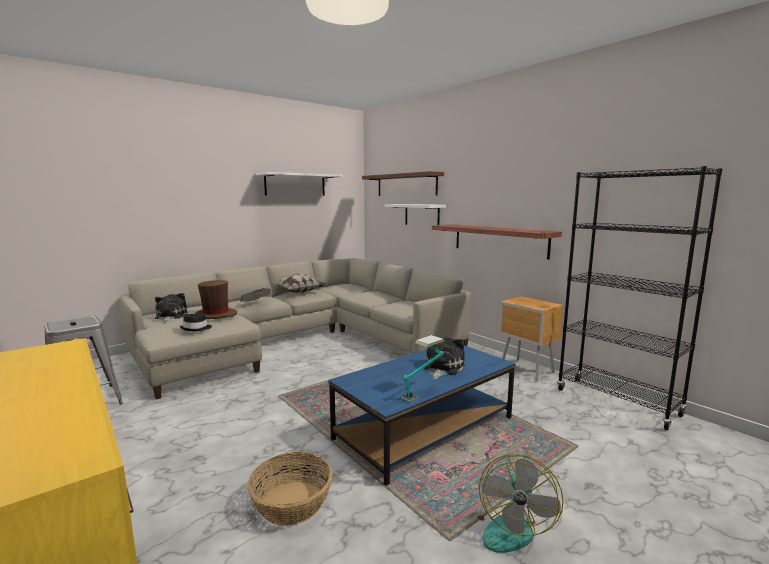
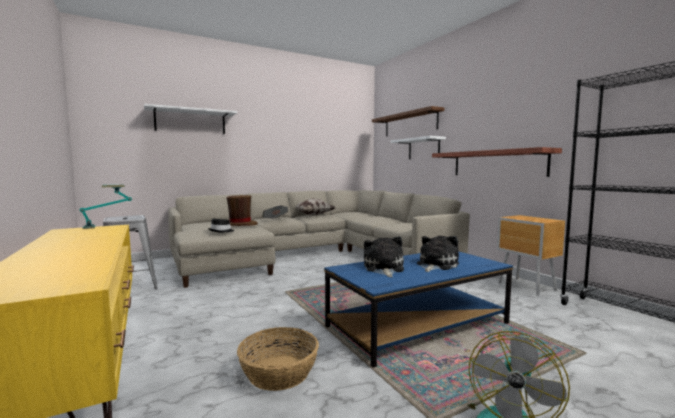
camera: 10 degrees right, 5 degrees down
(170, 316) = (204, 224): plush toy -> plush toy (383, 268)
(295, 185) = (314, 126): white shelf -> white shelf (190, 121)
(423, 392) = (414, 279): table lamp -> table lamp (108, 226)

